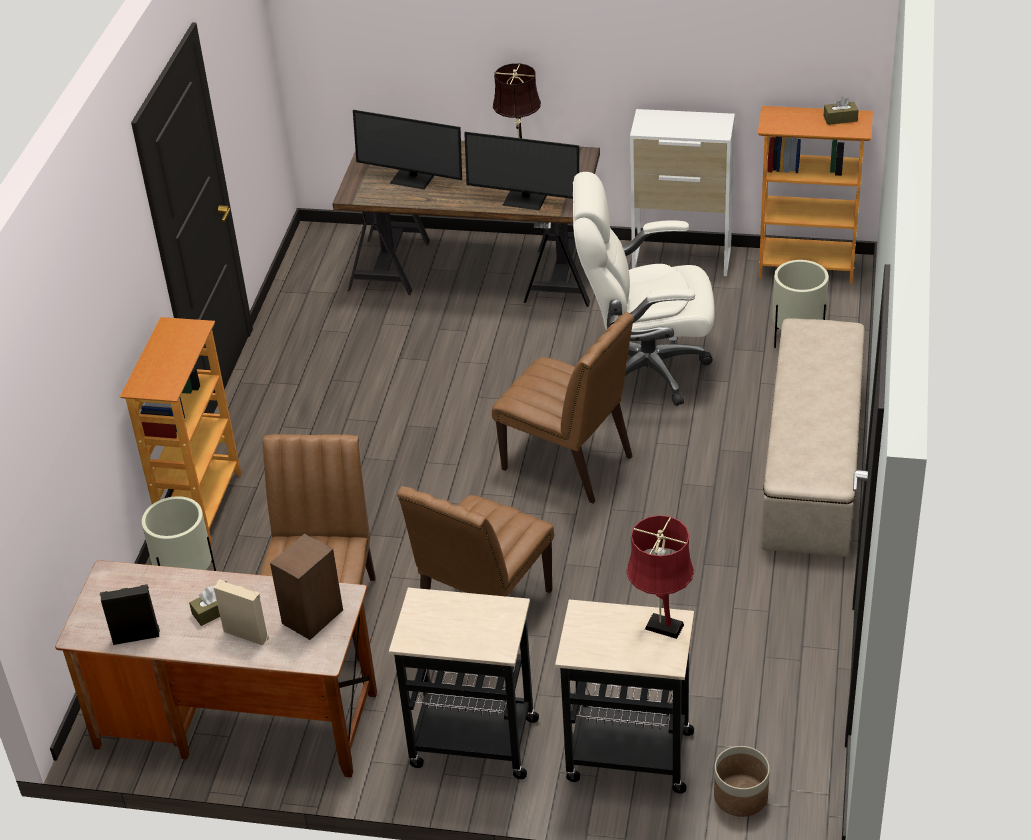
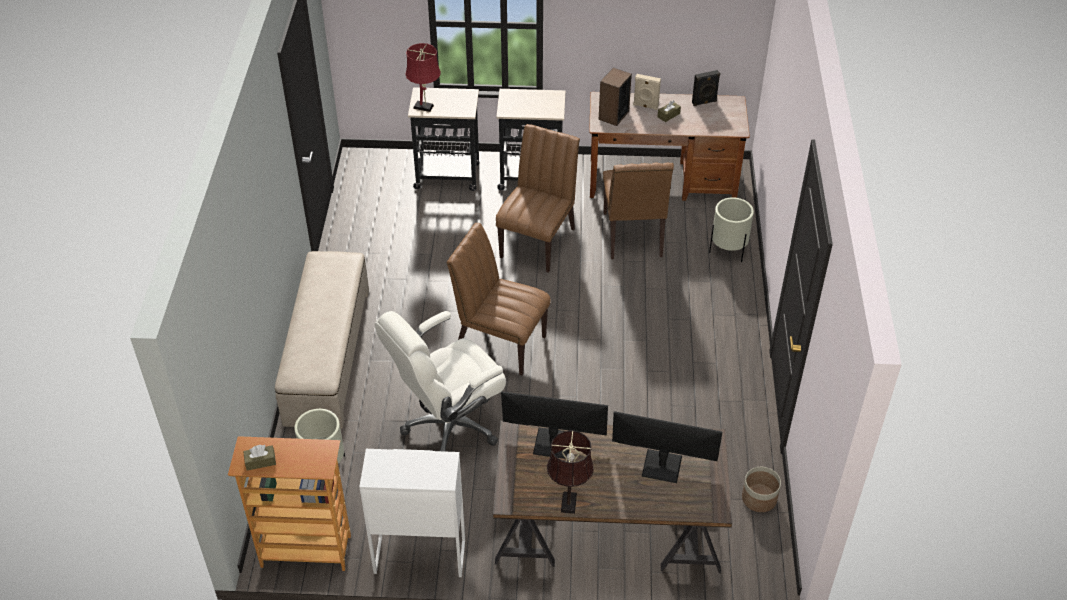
camera: 170 degrees right, 5 degrees up
(200, 506) = (744, 299): bookcase -> none
(645, 370) = (449, 427): white office chair -> white office chair turned 150 degrees clockwise
(740, 796) = (390, 163): planter -> planter (759, 499)

